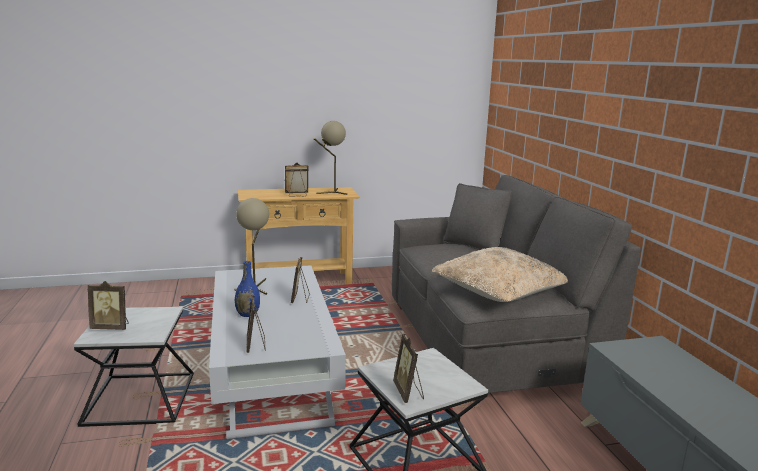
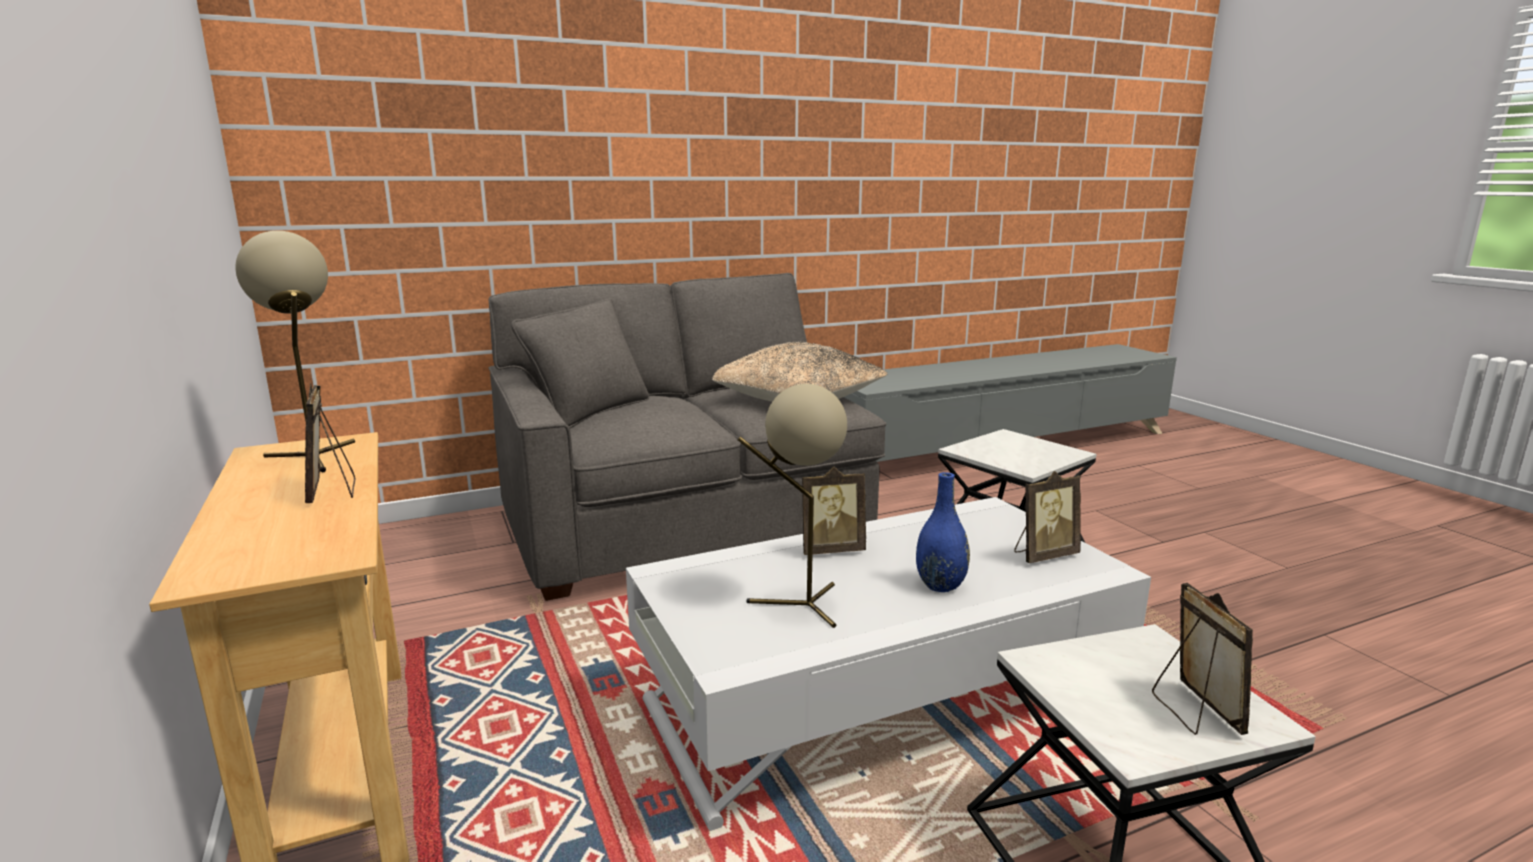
camera: 100 degrees left, 0 degrees up
(408, 392) = (1054, 454): picture frame -> none

